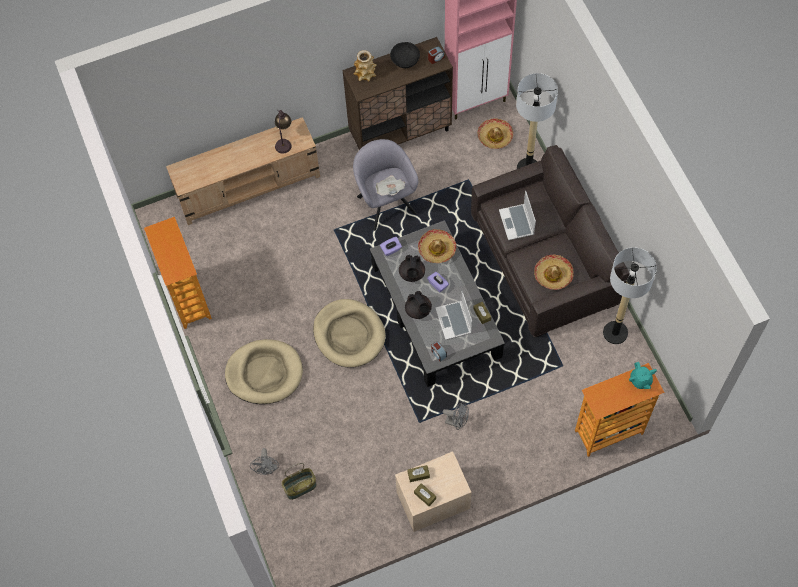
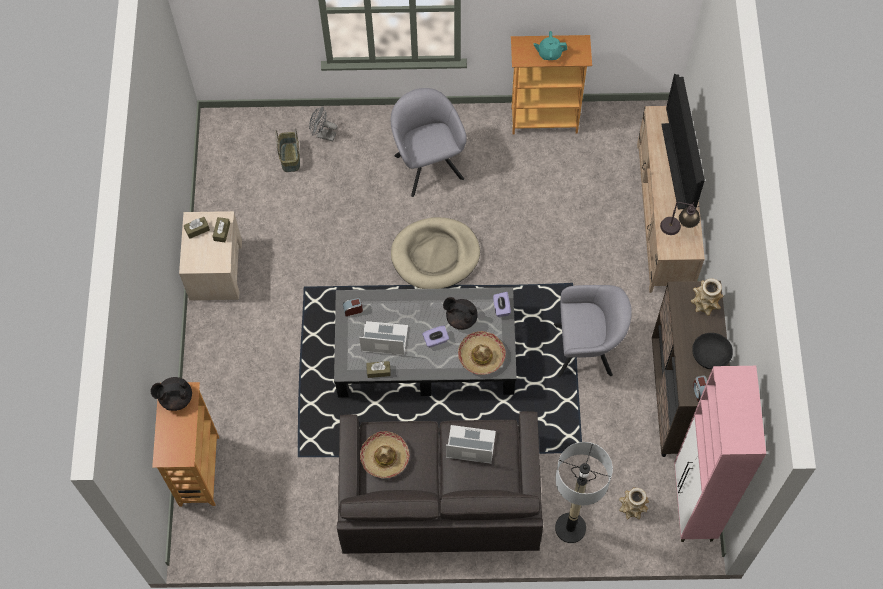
camera: 110 degrees right, 0 degrees up
(226, 156) = (678, 166): none -> television
(264, 373) = (427, 163): beige dog bed -> grey armchair
(390, 189) = (575, 328): newspaper -> none
(418, 310) = (413, 308): black teapot -> black teapot (175, 398)
(457, 422) = (286, 323): grey fan -> none
(495, 136) = (632, 507): hat -> vase
(615, 333) = (310, 532): floor lamp -> none
(640, 380) = (178, 448): turquoise teapot -> turquoise teapot (549, 53)

